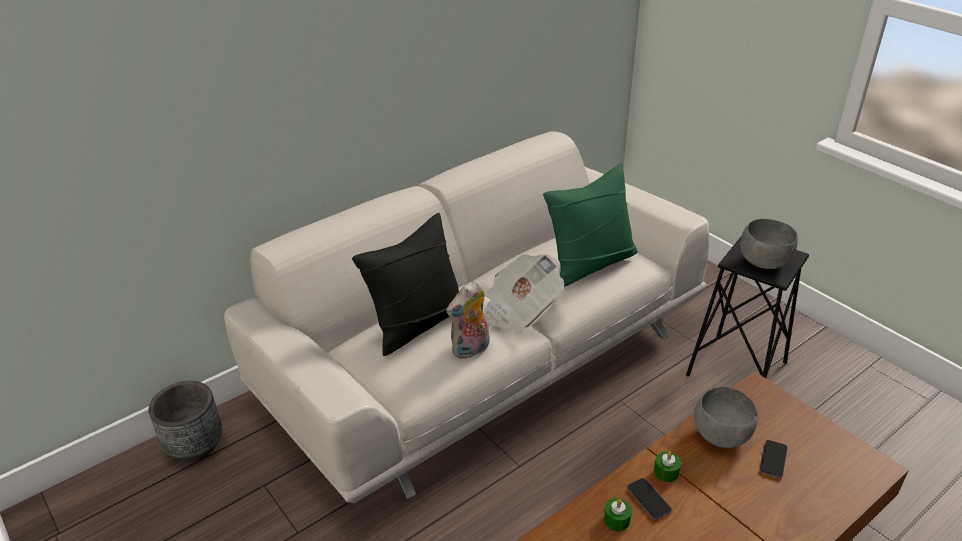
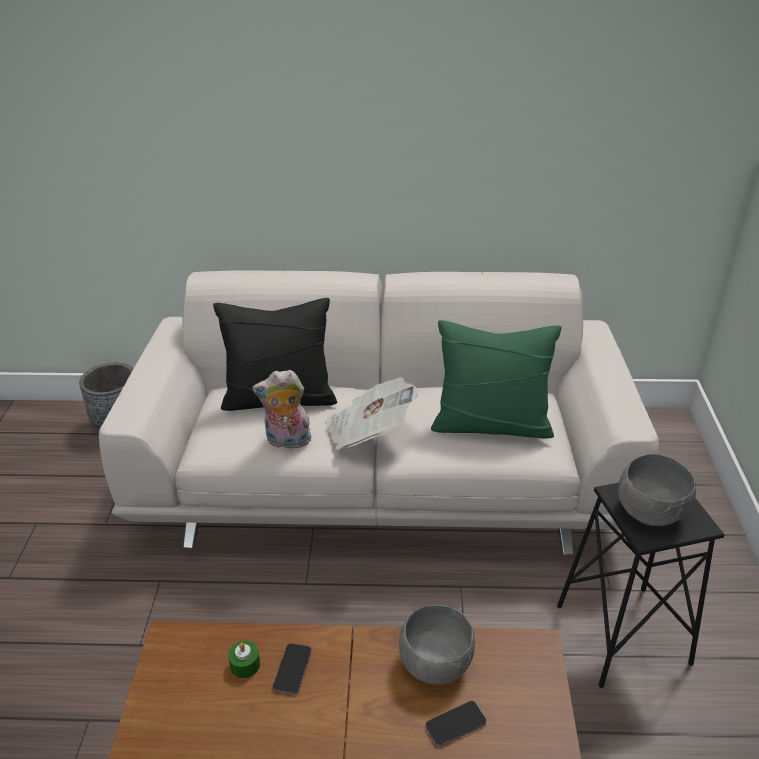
camera: 40 degrees right, 0 degrees up
(666, 472) = (340, 658): green candle -> none

